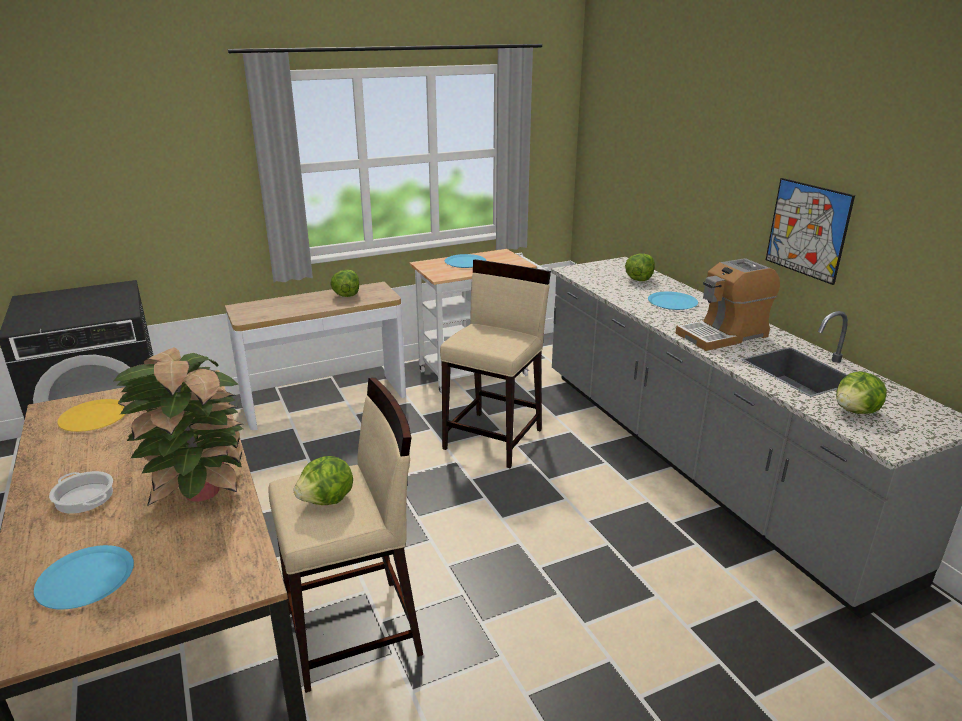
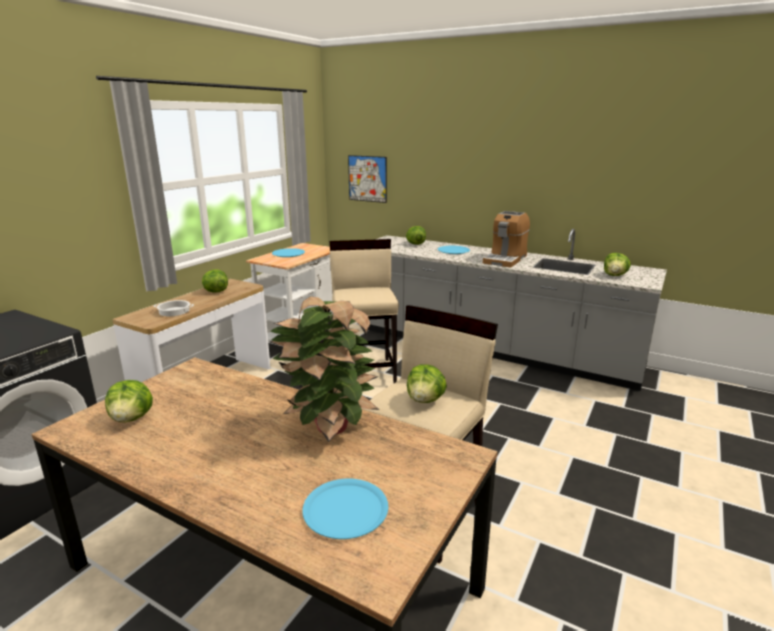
camera: 35 degrees left, 5 degrees down
(83, 497) = (237, 468): cooking pot -> cooking pot (174, 311)
(94, 417) = (132, 418): yellow plate -> lettuce
(807, 230) = (534, 188): picture -> picture (367, 178)

